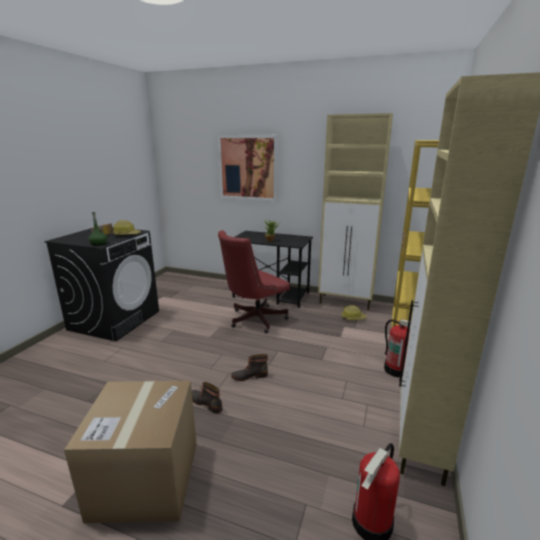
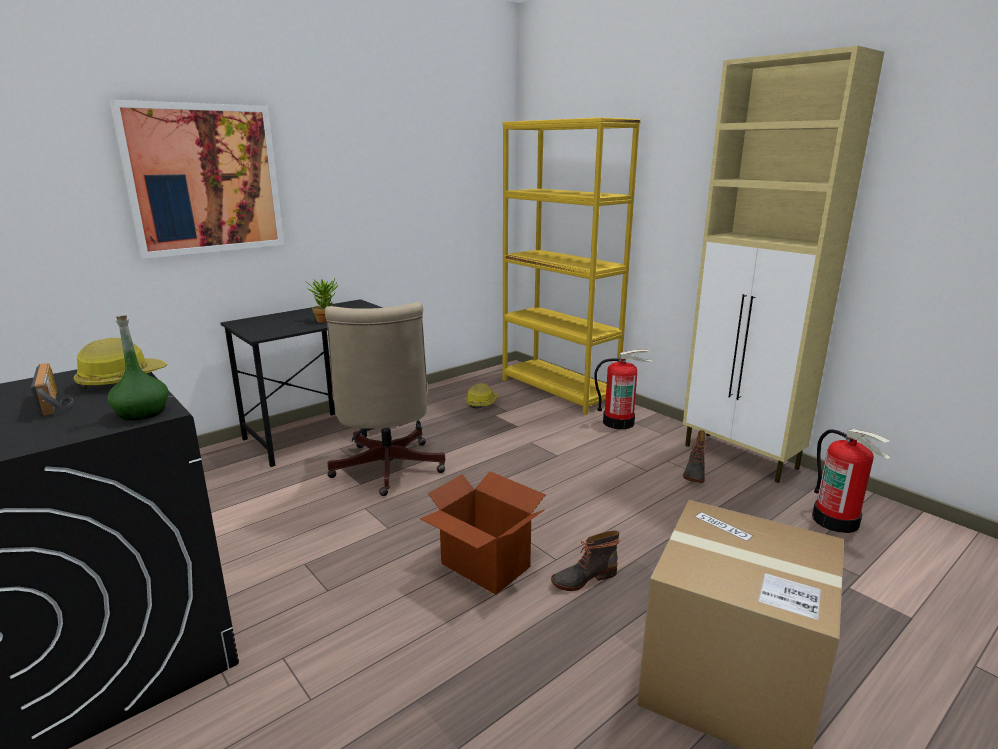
camera: 60 degrees left, 0 degrees up
(198, 370) = (484, 566): none -> cardboard box
(249, 376) = (545, 520): boot -> boot (694, 473)
(253, 320) = (386, 471): red office chair -> beige office chair
(346, 302) = (436, 392): beige cabinet -> none

